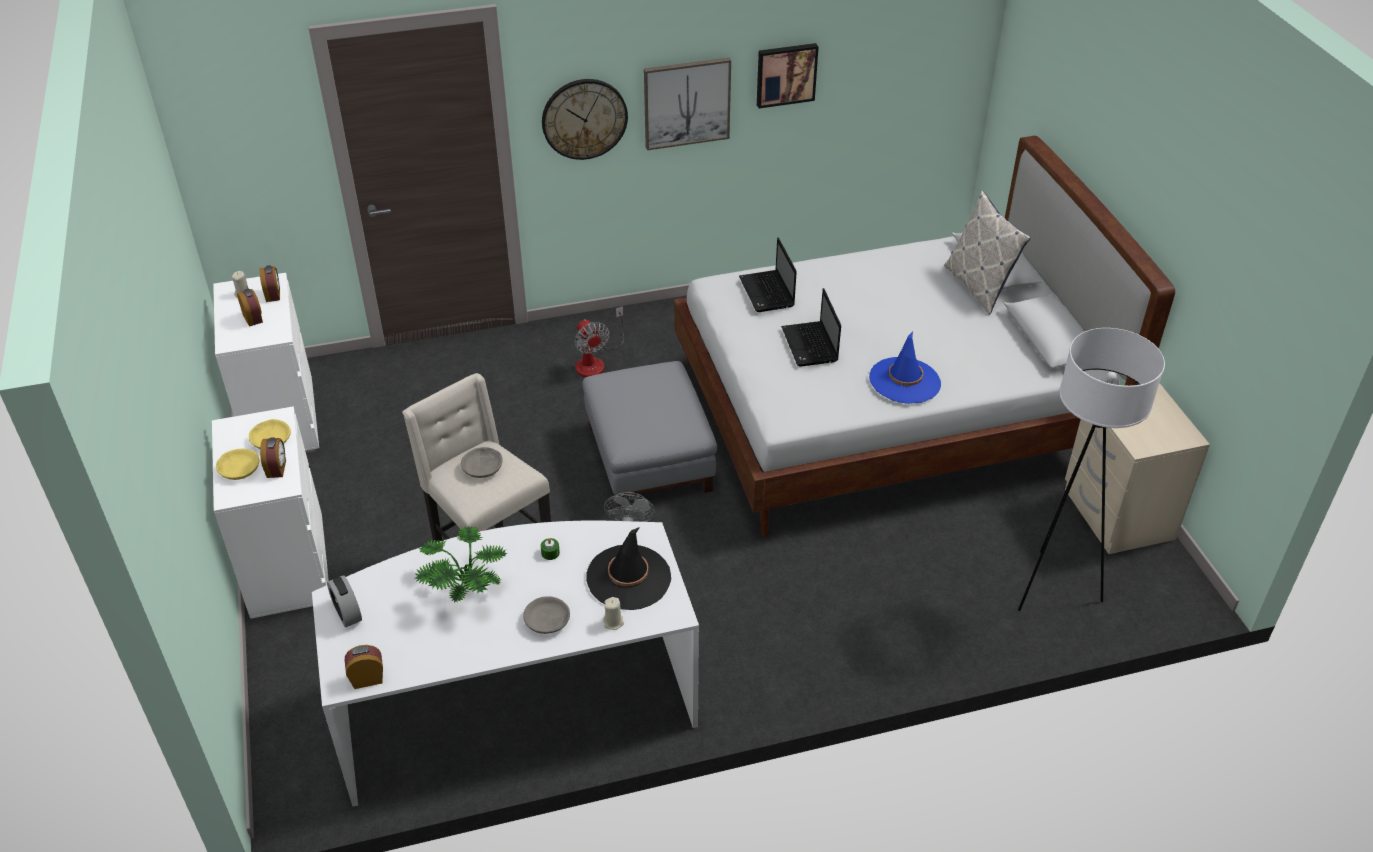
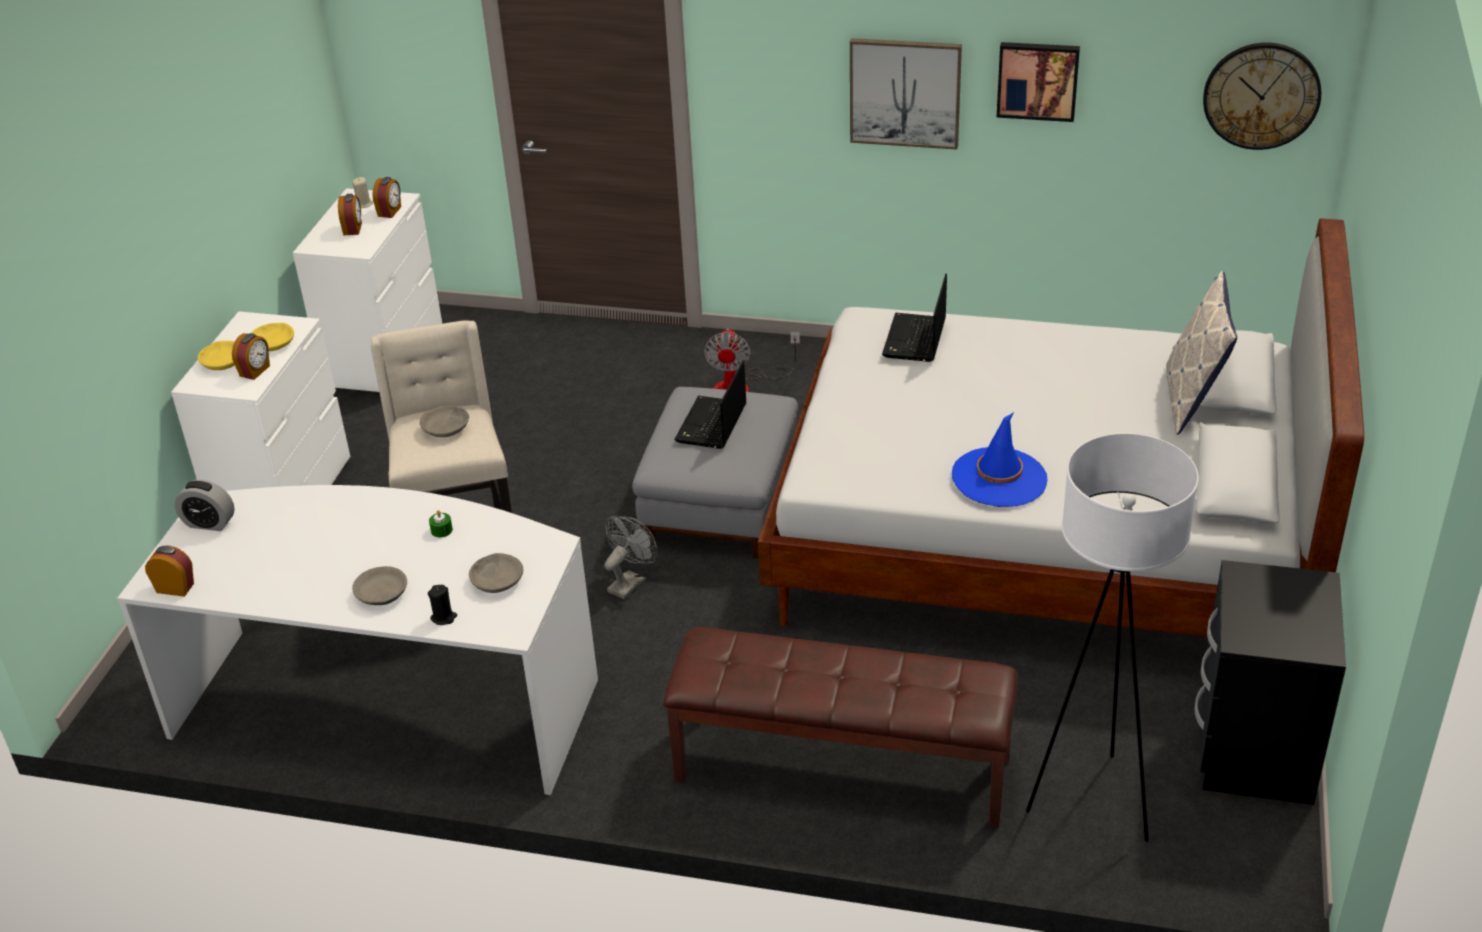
camera: 30 degrees right, 5 degrees down
(347, 613) = (209, 523): alarm clock -> alarm clock turned 75 degrees counterclockwise
(464, 590) = (330, 537): potted plant -> none
(584, 118) = (776, 87): wall clock -> wall clock (1261, 95)
(613, 622) = (444, 617): beige candle -> black candle
(629, 578) = (497, 580): black hat -> grey bowl
(810, 346) = (917, 409): laptop -> laptop (711, 425)
(882, 628) = (841, 770): none -> brown bench
(1116, 515) = (1253, 748): beige nightstand -> black nightstand

